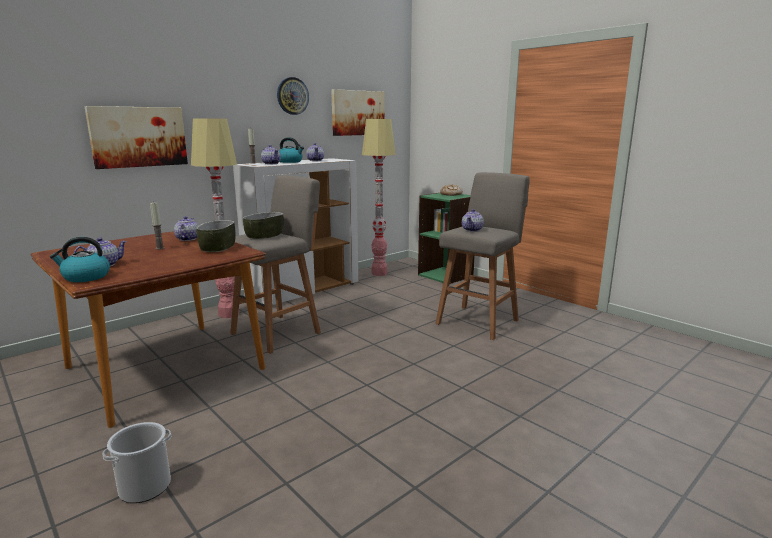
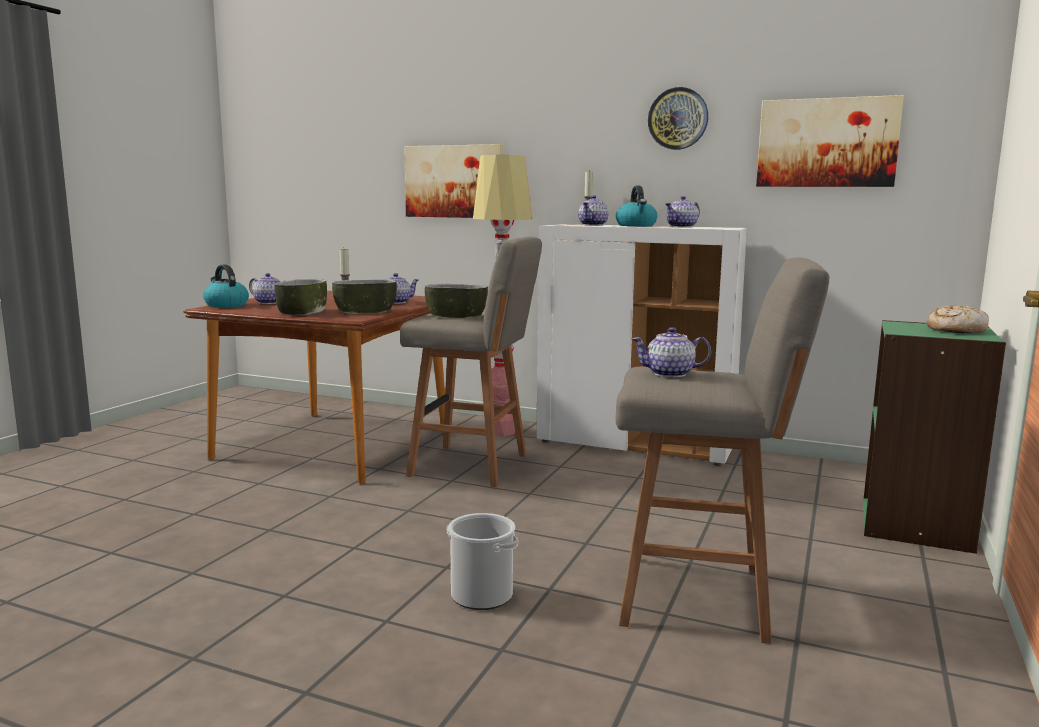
camera: 65 degrees right, 5 degrees down
(145, 486) = (111, 498): bucket -> bucket (482, 595)
(187, 260) = (302, 312): none -> bowl
(379, 273) = (806, 471): floor lamp -> none

